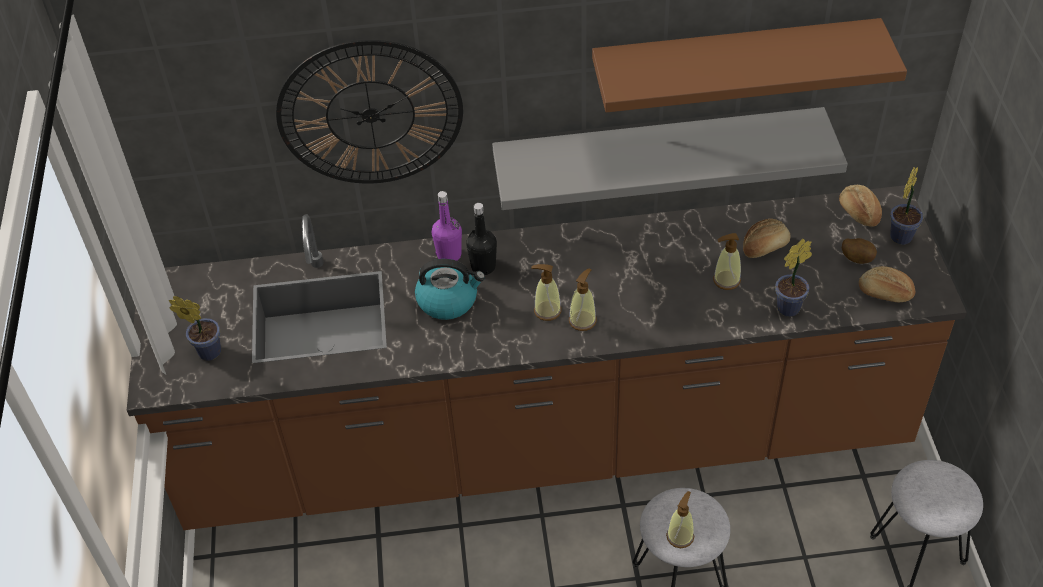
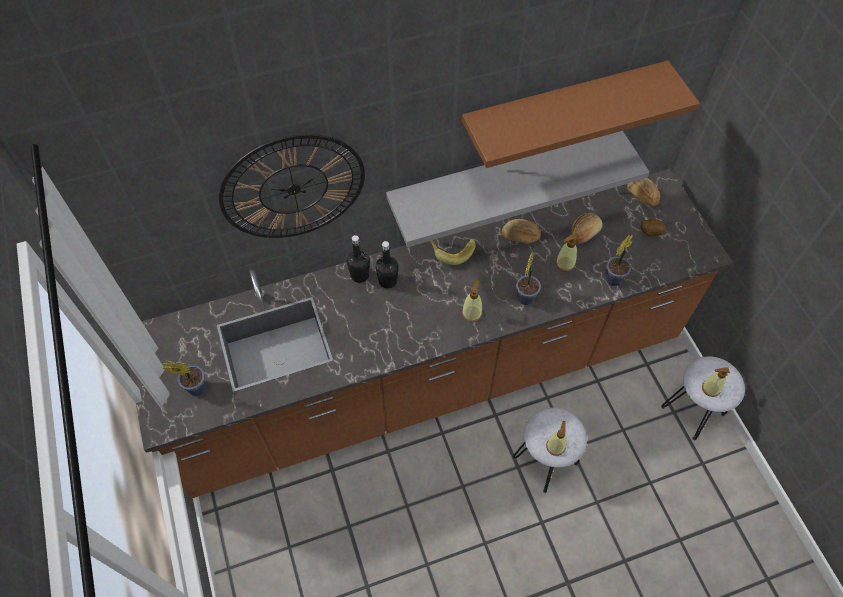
camera: 15 degrees left, 10 degrees up
(448, 300) = (369, 313): kettle -> none
(449, 255) = (360, 275): purple bottle -> black bottle
(547, 310) = (444, 309): soap dispenser -> soap dispenser (710, 388)
(576, 243) = (450, 251): none -> banana
(885, 293) = (675, 257): bread -> bread (520, 237)
(902, 235) = (675, 209): potted plant -> potted plant (526, 296)

